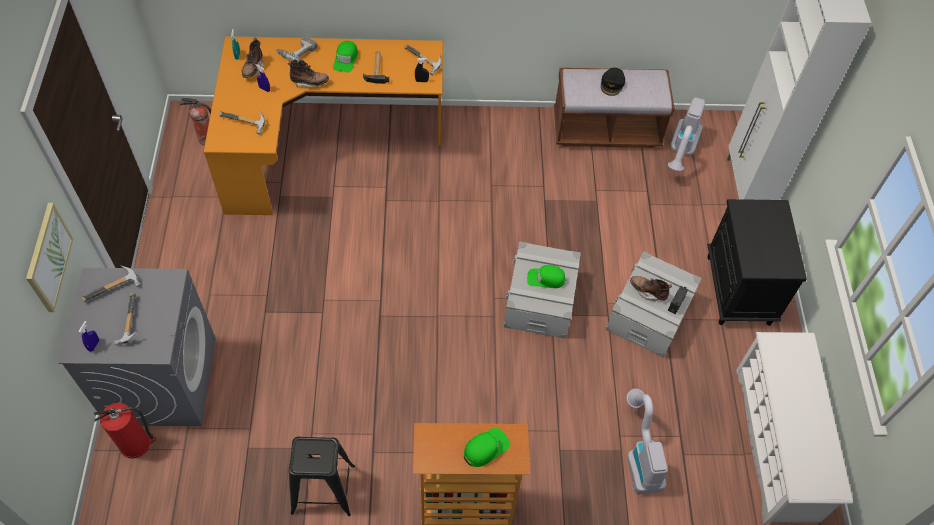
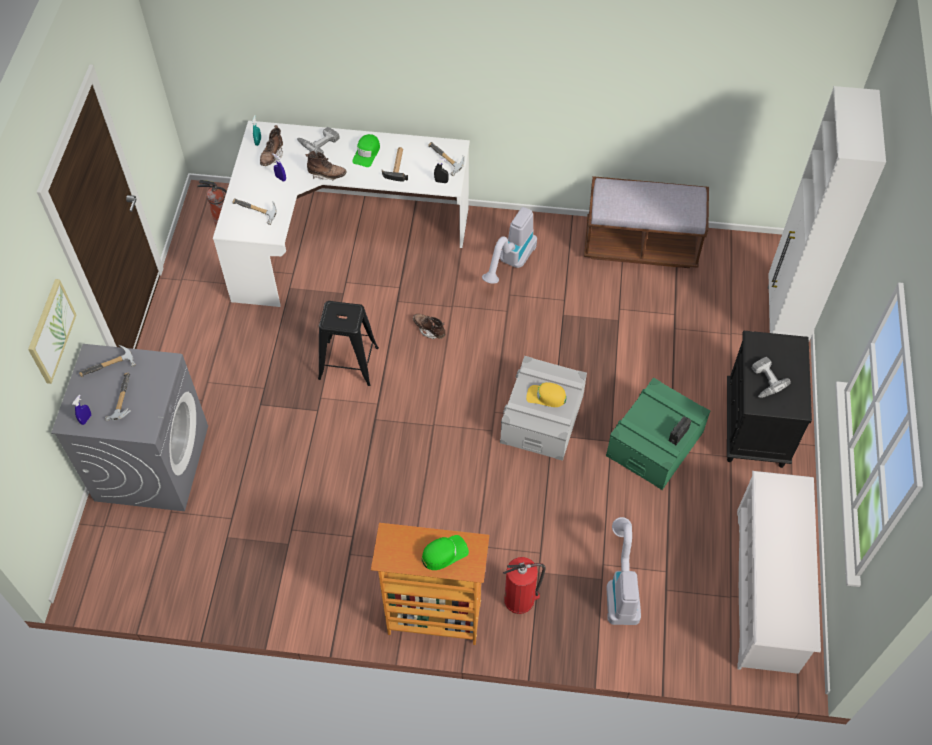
camera: 10 degrees right, 0 degrees up
(136, 444) = (120, 522): fire extinguisher -> fire extinguisher (520, 599)
(322, 144) = (339, 237): orange desk -> white desk
(323, 489) = (296, 585): black stool -> black stool (349, 363)
(546, 279) = (546, 397): green cap -> yellow cap
(612, 84) = (645, 198): black cap -> none
(648, 291) = (650, 419): brown boot -> brown boot (429, 330)
(649, 314) = (654, 444): grey storage box -> green storage box
(681, 152) = (718, 275): vacuum cleaner -> vacuum cleaner (511, 263)
(755, 245) = (764, 381): none -> power drill

